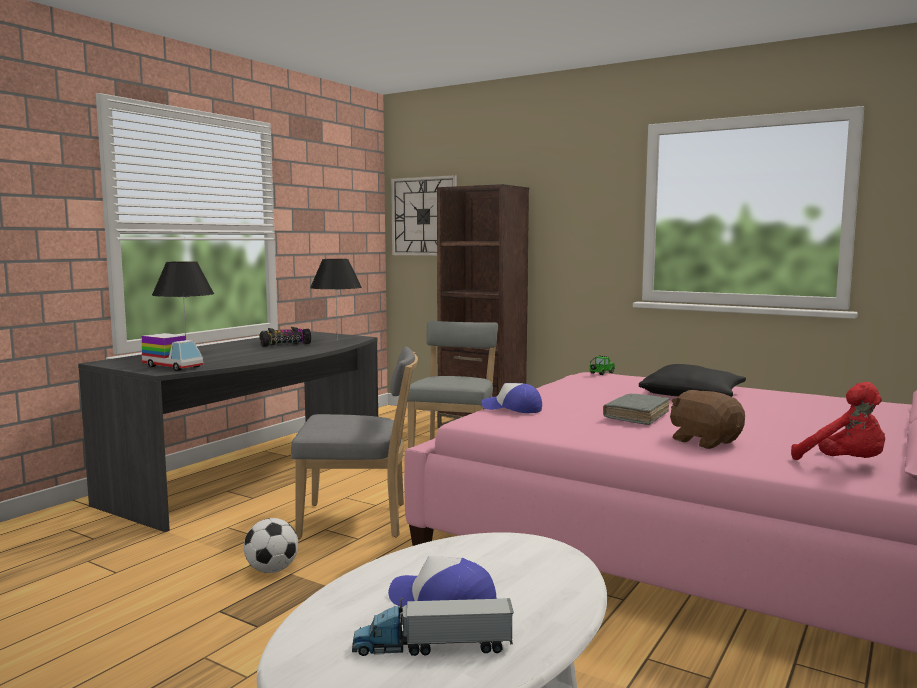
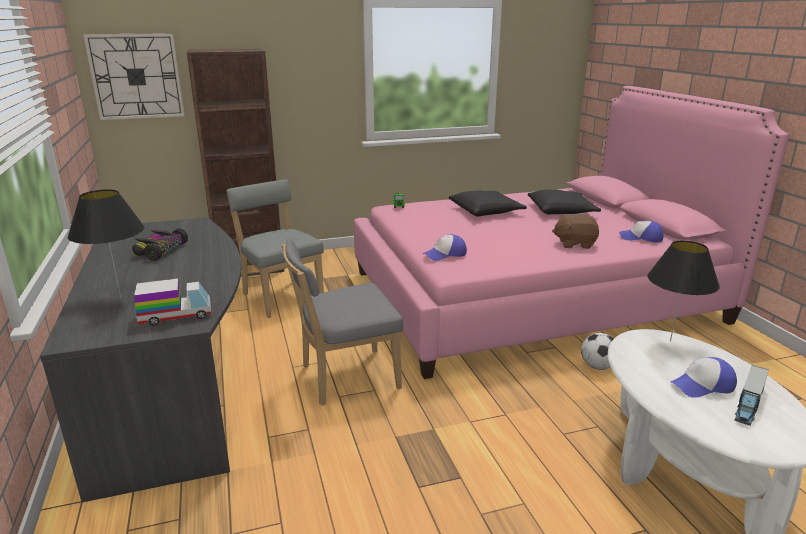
camera: 50 degrees left, 15 degrees up
(272, 570) = (379, 442): football -> football (597, 366)
(337, 340) = (191, 231): black table lamp -> black table lamp (670, 341)
(359, 521) = (345, 378): grey chair -> grey chair turned 150 degrees counterclockwise
(636, 416) = (509, 237): grey book -> none
(814, 417) = (562, 210): none -> black pillow
(845, 464) = (641, 238): red plush toy -> cap

